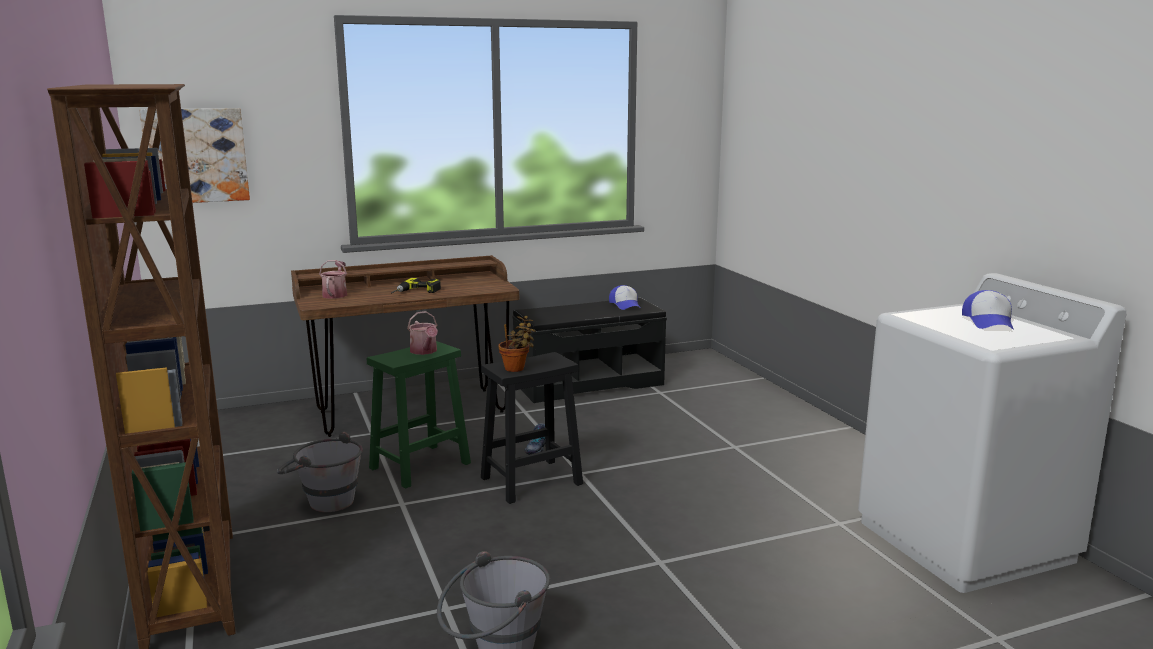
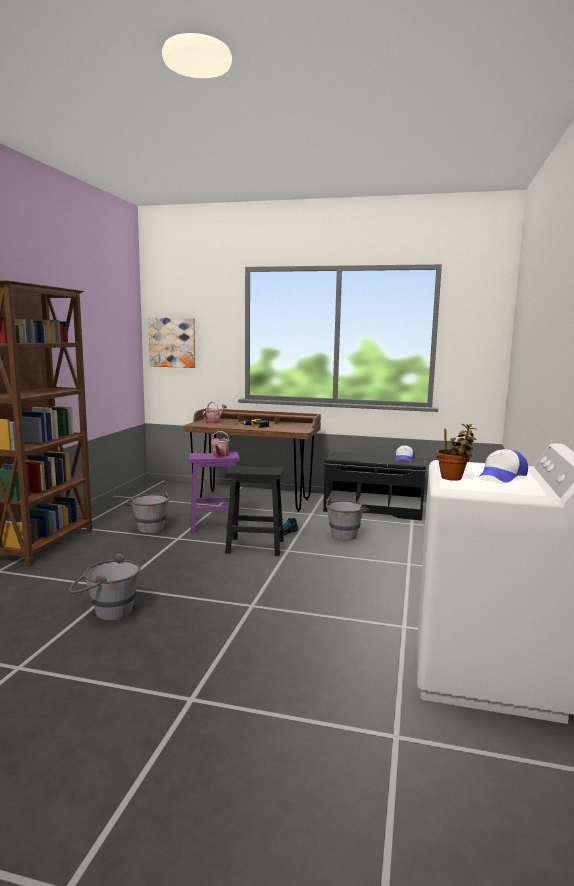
camera: 35 degrees right, 5 degrees down
(419, 466) = (213, 525): green stool -> purple stool
(516, 369) = (244, 470): potted plant -> potted plant (453, 478)
(611, 428) = (346, 534): none -> grey bucket

